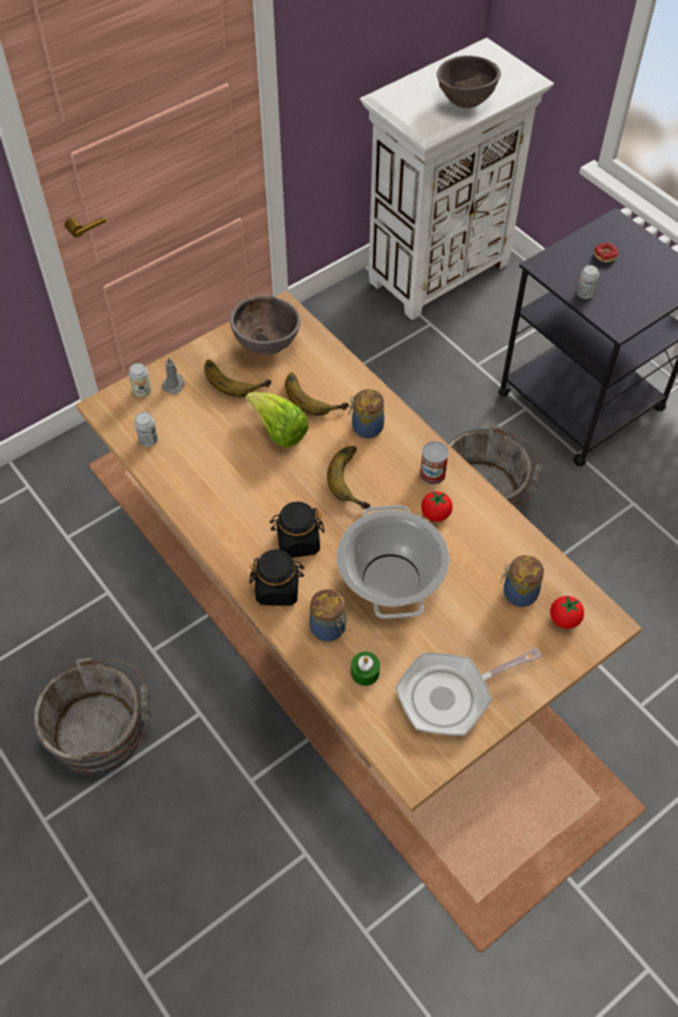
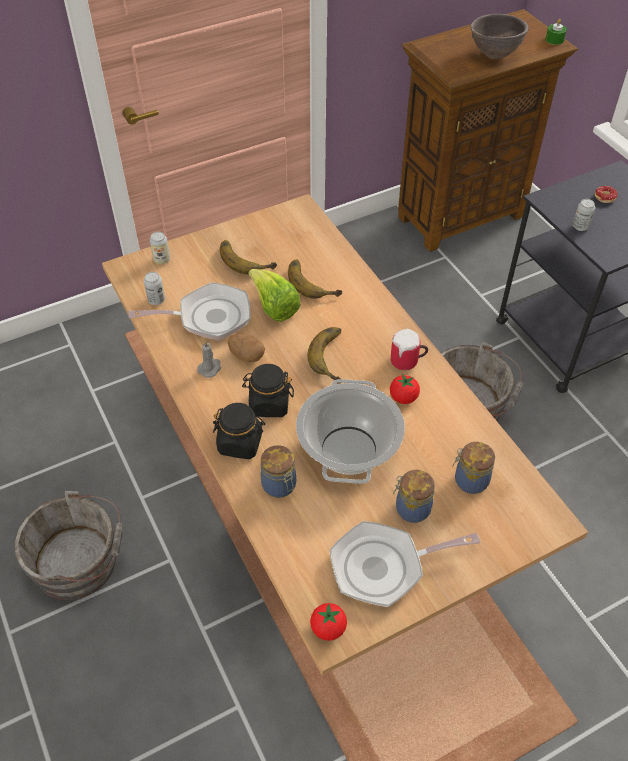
camera: 10 degrees right, 5 degrees down
(174, 384) = (191, 257): grey candle -> grey candle (210, 368)
(210, 453) = (208, 317): none -> frying pan
(262, 491) = (246, 355): none -> potato
(266, 346) = (280, 236): brown bowl -> none
(365, 672) = (305, 532): green candle -> green candle (554, 40)
(366, 427) = (354, 314): jar -> jar (411, 508)
(432, 474) = (408, 362): can -> mug
(439, 272) = (461, 216): white cabinet -> brown cabinet
(564, 619) = (511, 512): tomato -> tomato (328, 628)

